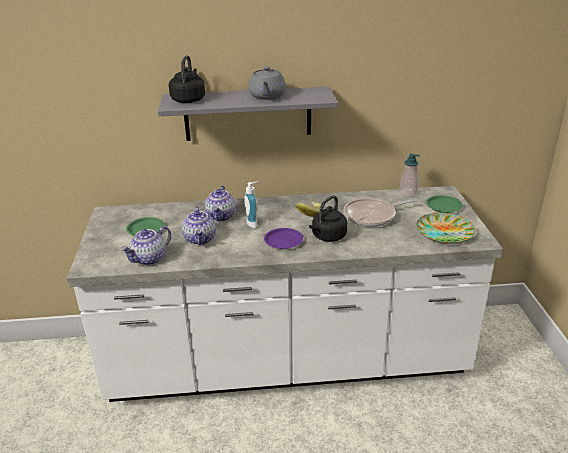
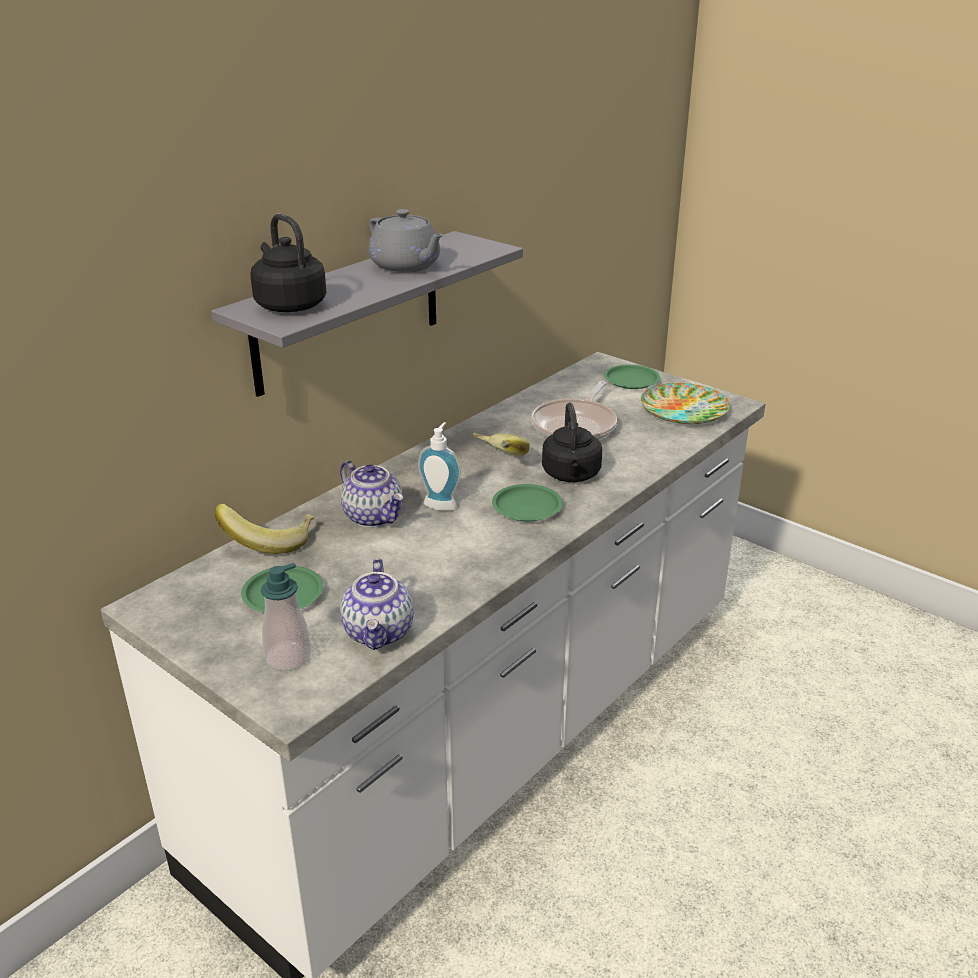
camera: 45 degrees left, 0 degrees up
(173, 209) = (270, 542): none -> banana
(200, 239) = (405, 563): teapot -> none
(283, 241) = (527, 508): purple plate -> green plate
(408, 193) = (565, 380): soap dispenser -> soap dispenser (288, 658)

